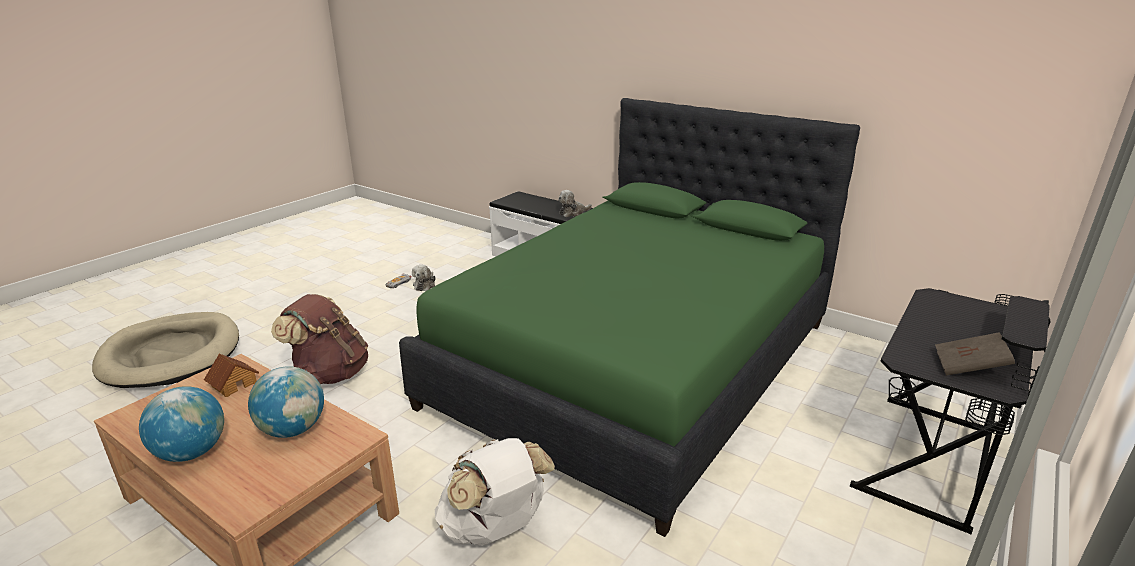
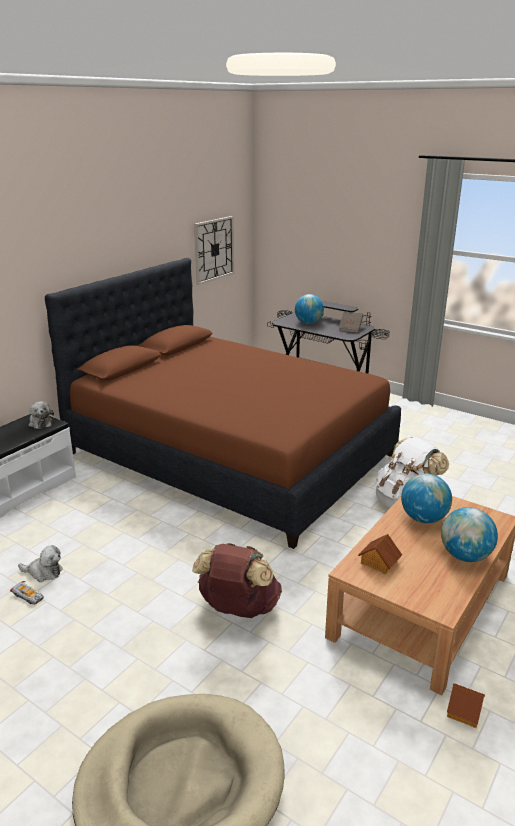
camera: 90 degrees left, 0 degrees up
(91, 513) = (465, 711): none -> toy house
(637, 363) = (230, 453): green bed -> brown bed
(954, 136) = (214, 249): none -> wall clock
(959, 321) = (308, 323): none -> globe

